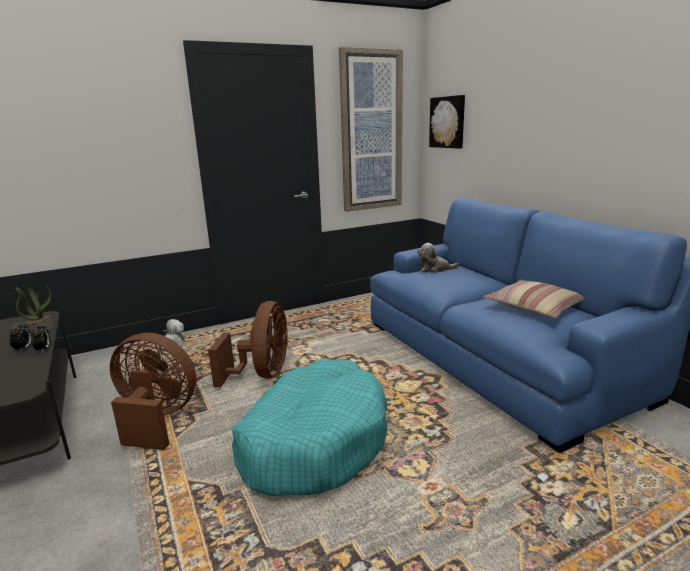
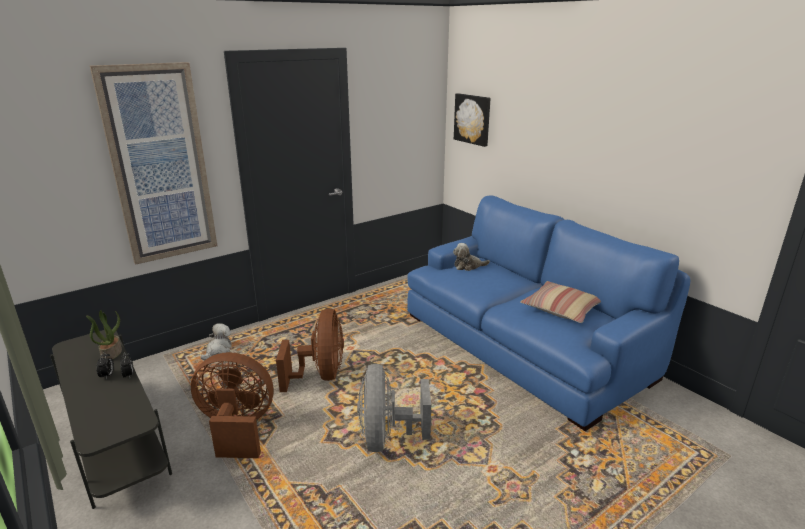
camera: 10 degrees left, 5 degrees up
(314, 441) = (387, 437): turquoise dog bed -> grey fan
(371, 132) = (399, 126): picture -> picture (159, 165)

